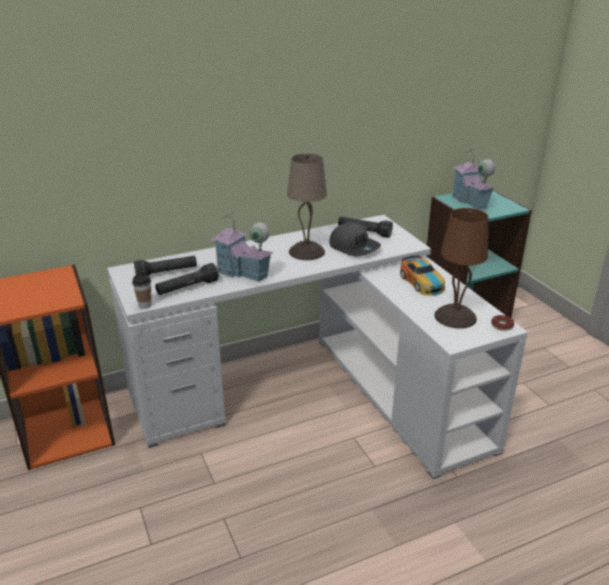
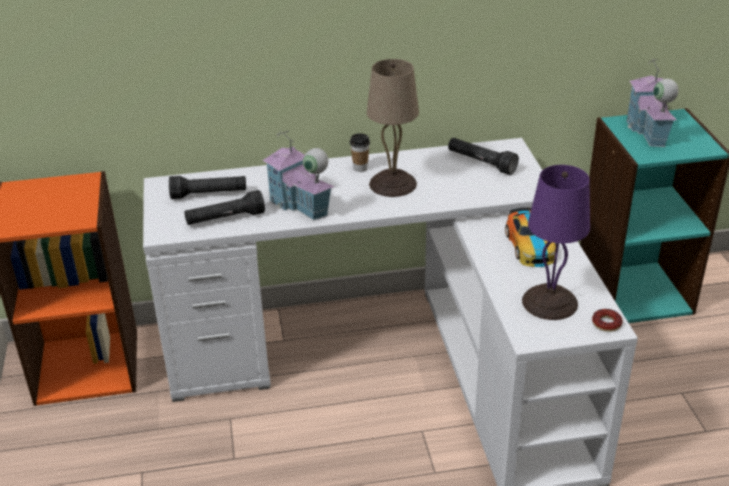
camera: 15 degrees right, 5 degrees up
(145, 305) = (168, 236): cup -> cup (360, 168)
(354, 247) = (457, 184): grey cap -> none
(456, 317) = (551, 302): brown table lamp -> purple table lamp

